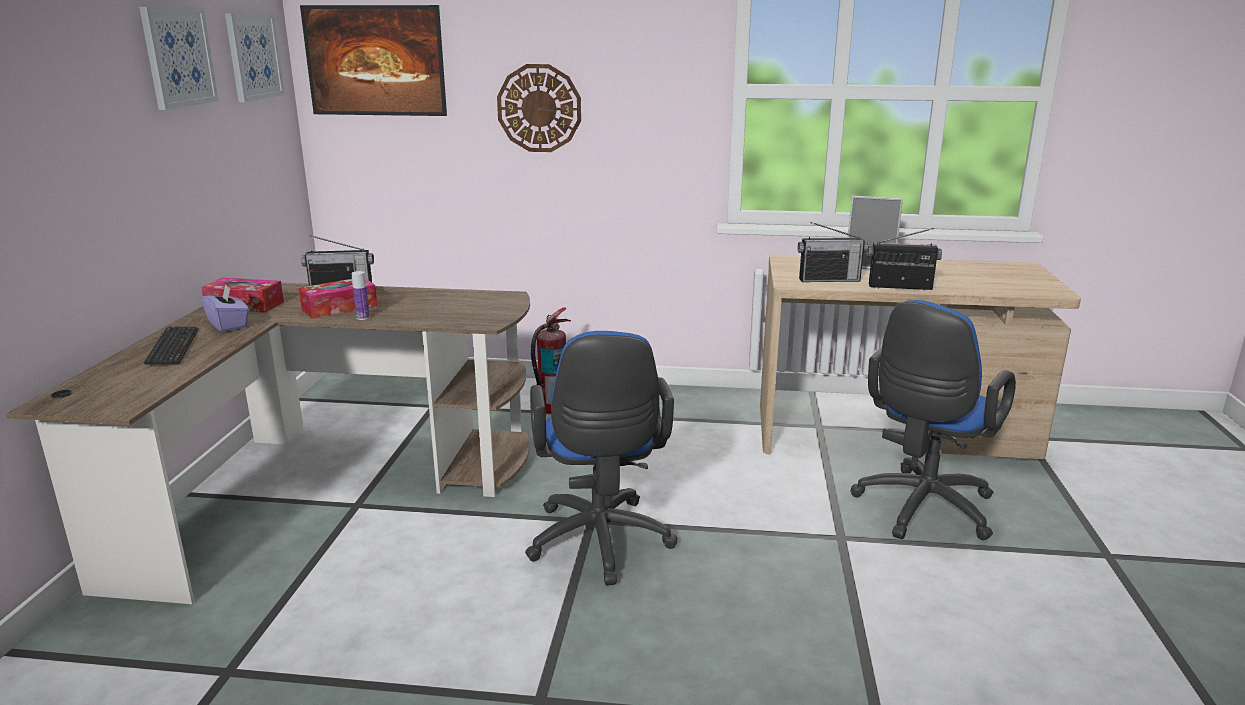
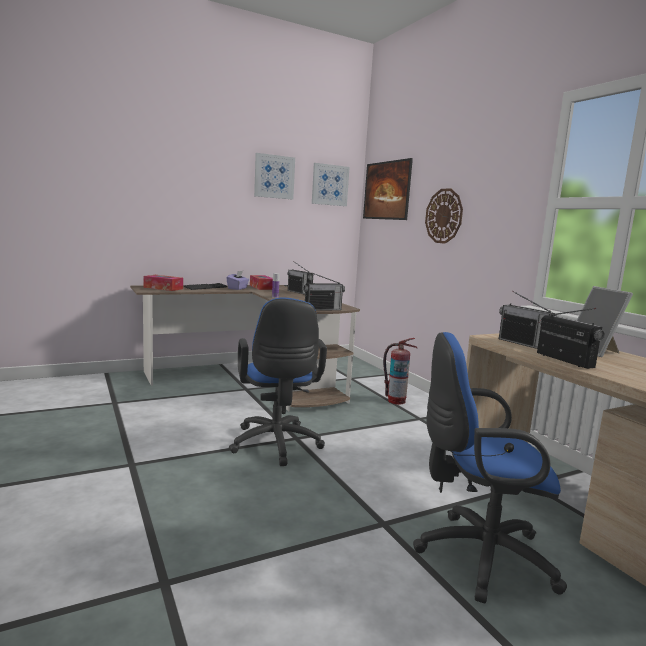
camera: 55 degrees right, 10 degrees down
(339, 307) = (281, 294): tissue box -> tissue box (163, 288)
(508, 313) = (322, 309): none -> radio
(600, 544) = (276, 446): blue office chair -> blue office chair turned 60 degrees counterclockwise

